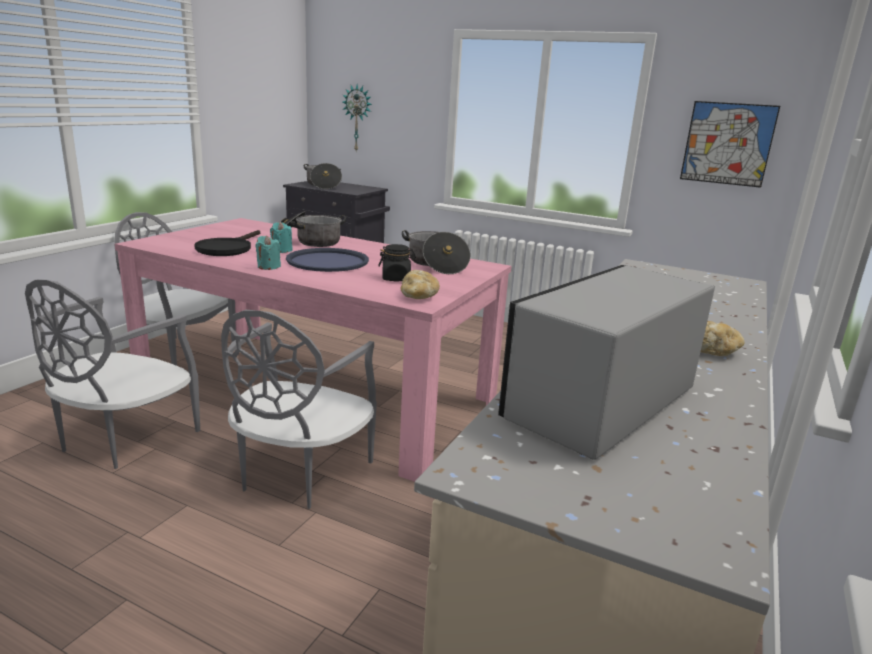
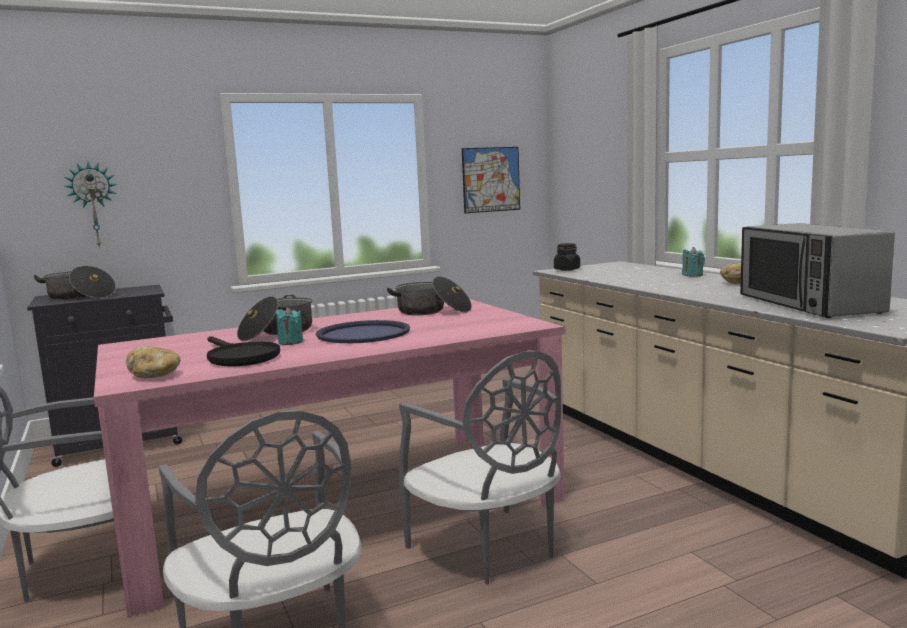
camera: 50 degrees left, 10 degrees down
(268, 267) = (345, 350): turquoise candle -> turquoise candle (692, 275)
(396, 279) = (457, 323): black jar -> black jar (567, 269)
(418, 296) = (516, 324): bread -> bread (155, 375)

